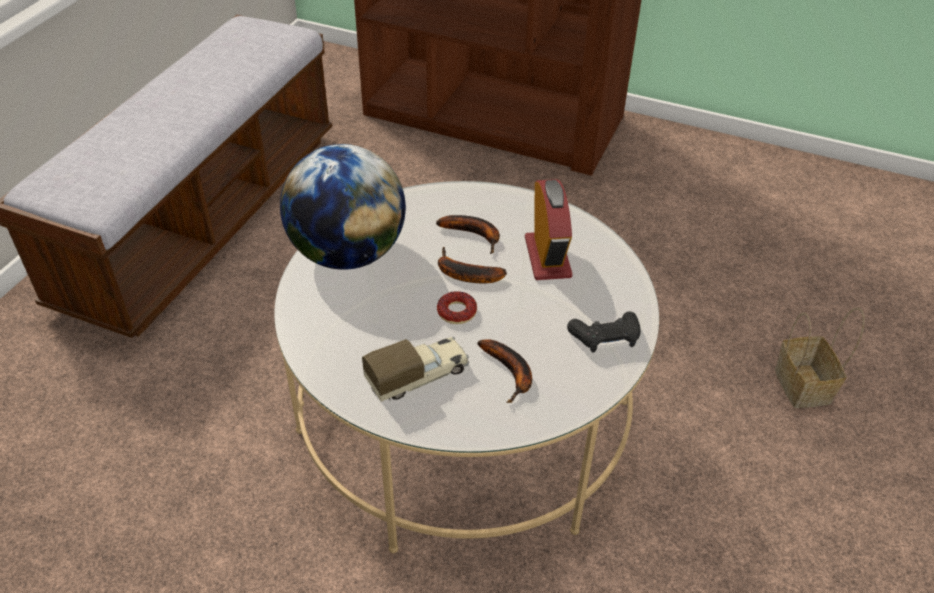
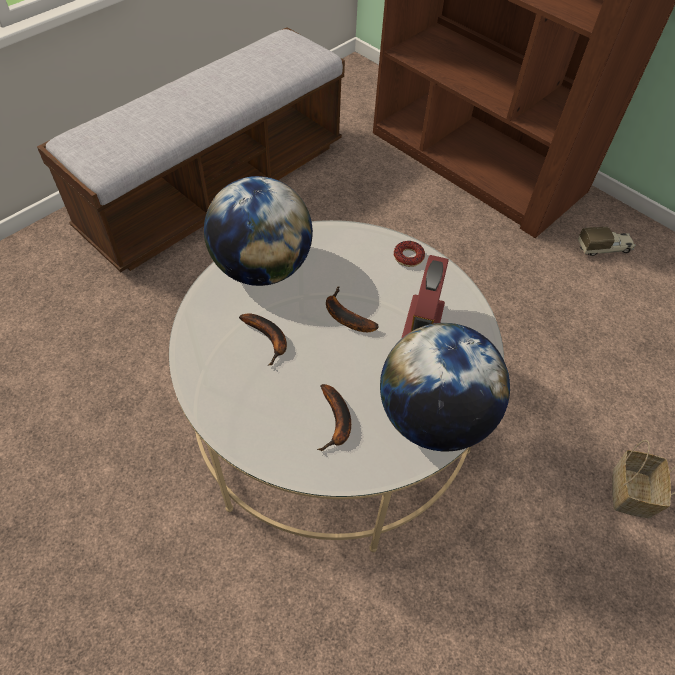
camera: 20 degrees right, 10 degrees up
(419, 376) = (261, 398): toy truck -> toy truck (604, 248)
(456, 312) = (321, 349): donut -> donut (408, 257)
(475, 235) = (372, 282): banana -> banana (269, 339)
(605, 338) = (433, 417): black game controller -> globe

